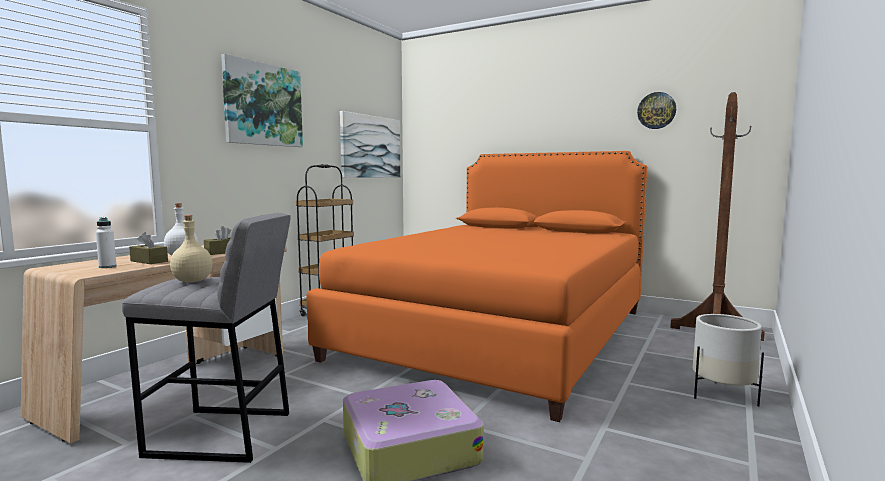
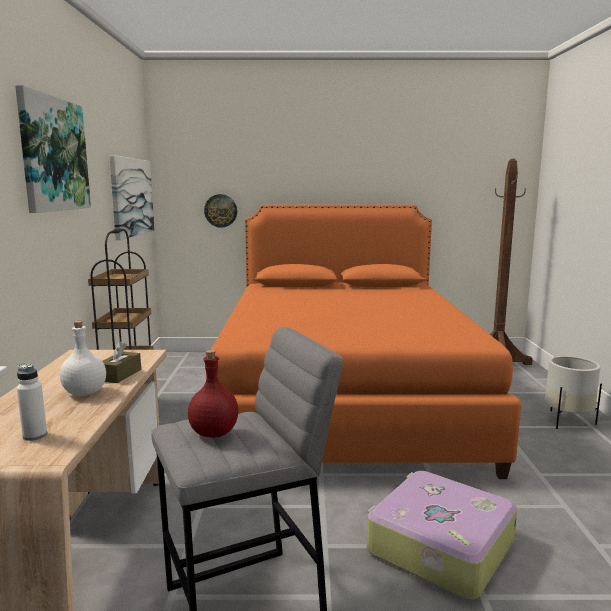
camera: 30 degrees left, 5 degrees up
(149, 261) = (65, 411): brown tissue box -> none
(192, 281) = (213, 433): beige bottle -> red bottle
(656, 110) = (435, 167): wall clock -> wall clock (221, 210)

